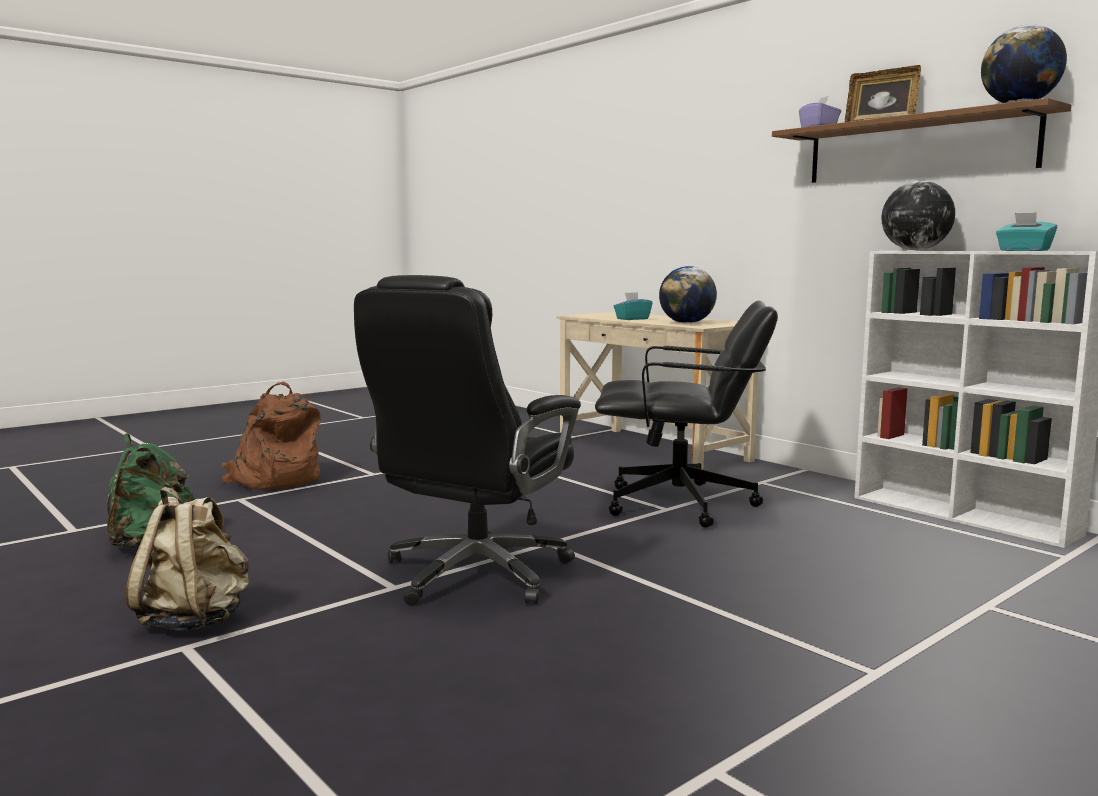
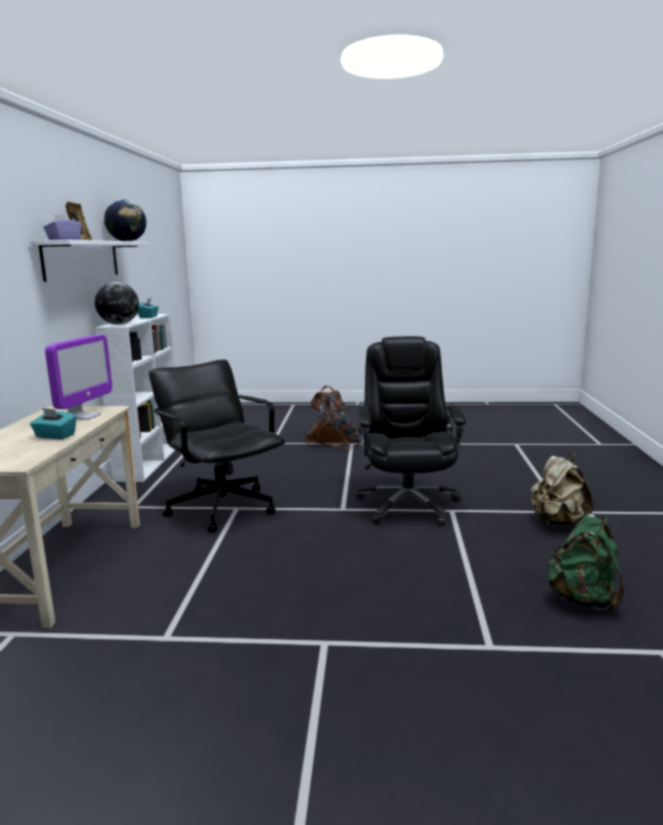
camera: 135 degrees left, 5 degrees up
(275, 480) = (431, 679): brown backpack -> brown backpack (334, 441)
(474, 575) = (407, 504): black office chair -> black office chair turned 75 degrees counterclockwise
(687, 323) = (85, 416): globe -> monitor
(917, 148) = (82, 259): brown shelf -> white shelf

